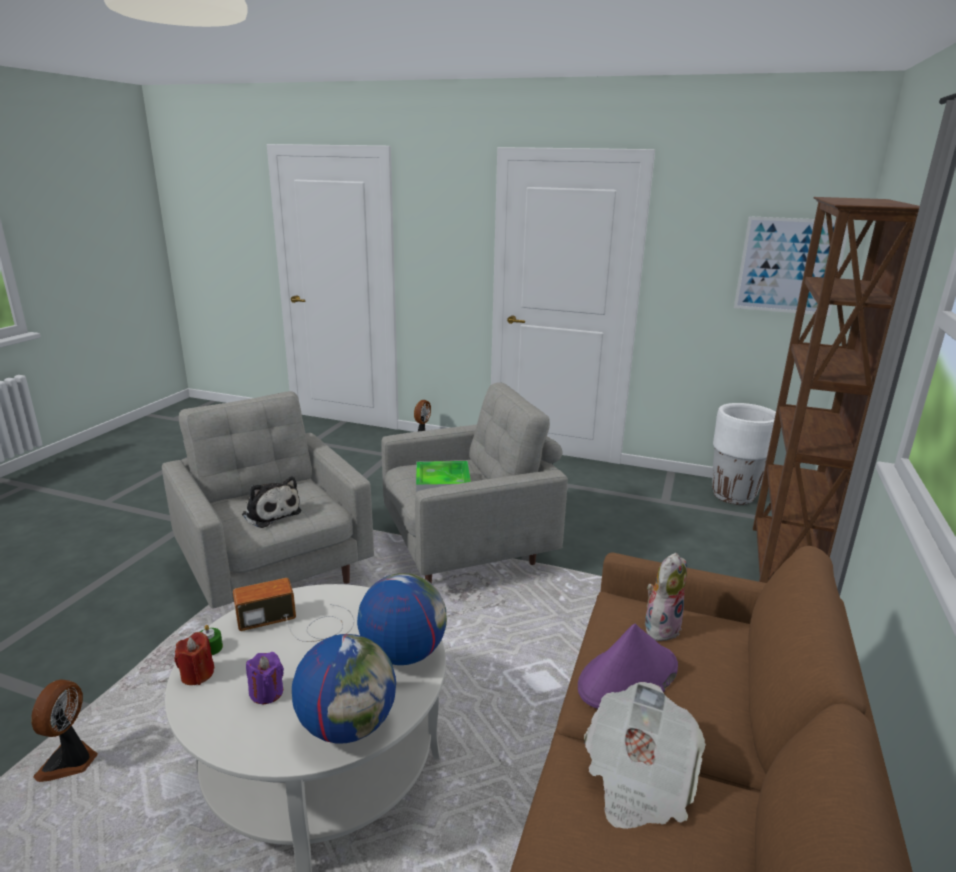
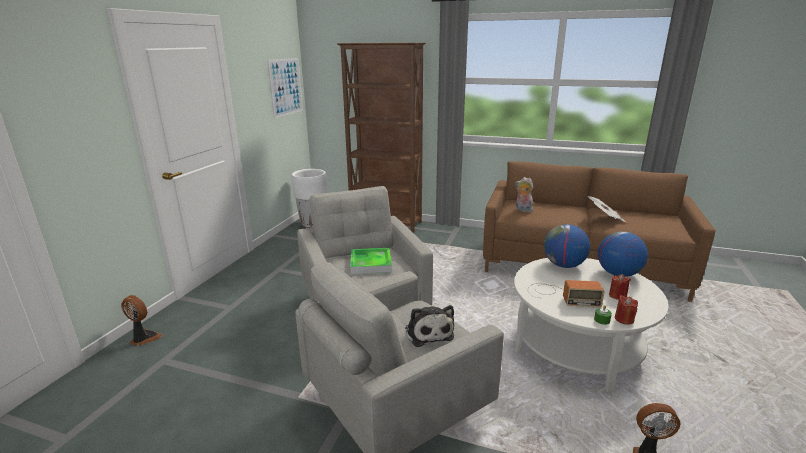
camera: 90 degrees left, 0 degrees up
(267, 693) = (617, 296): purple candle -> red candle
(270, 513) = (428, 332): plush toy -> plush toy turned 120 degrees clockwise
(299, 623) = (560, 295): radio -> radio turned 60 degrees counterclockwise
(627, 678) = (558, 216): purple hat -> none

